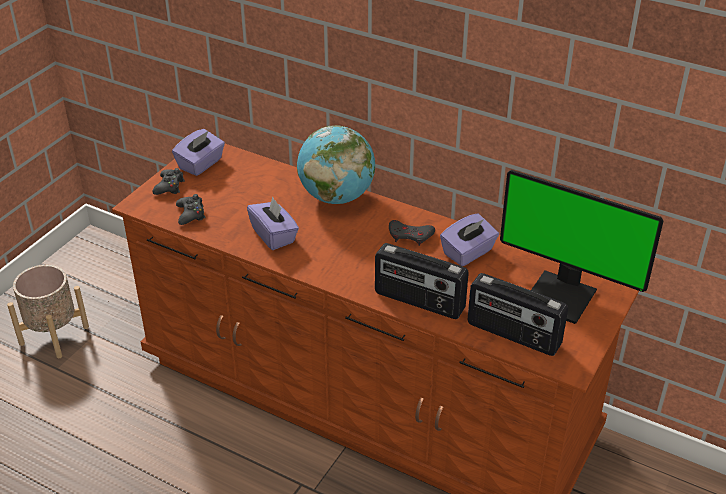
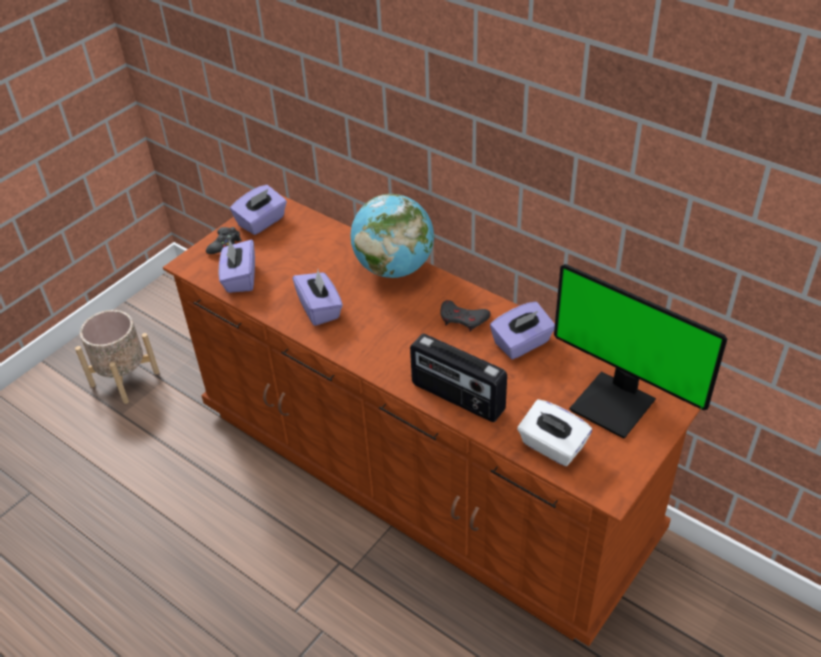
camera: 10 degrees right, 5 degrees up
(191, 214) = (240, 278): black game controller -> purple tissue box
(513, 335) = (552, 446): radio -> white tissue box

